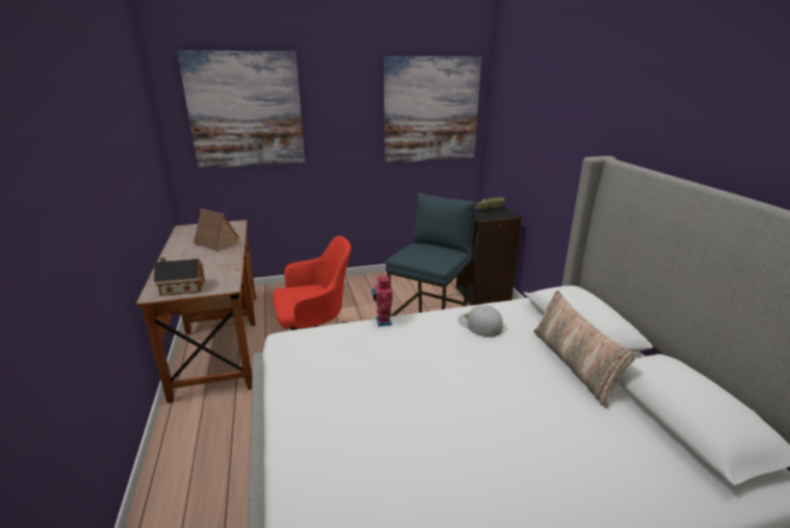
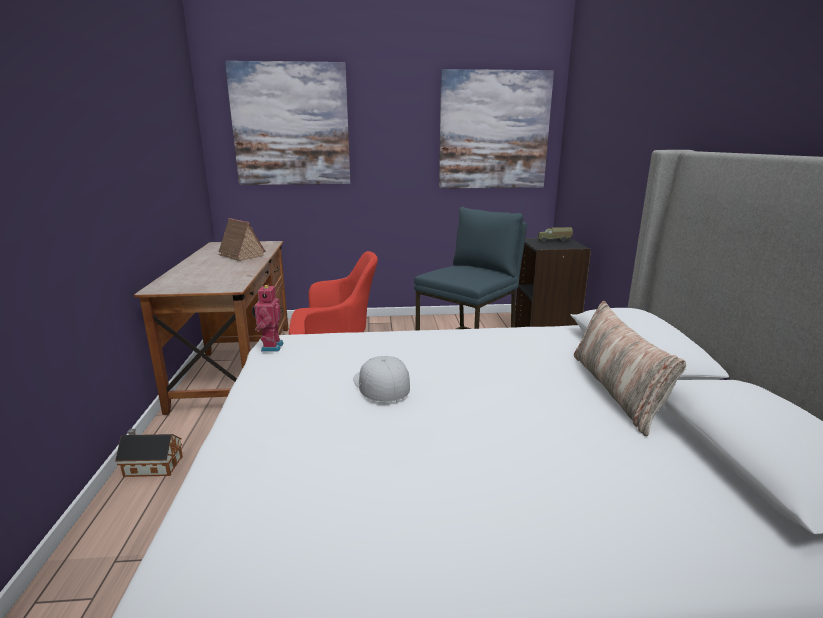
camera: 10 degrees right, 5 degrees down
(181, 288) = (185, 286): toy house -> toy house (151, 466)
(382, 321) = (392, 333): toy robot -> toy robot (270, 347)
(479, 324) = (507, 343): white cap -> white cap (380, 384)

